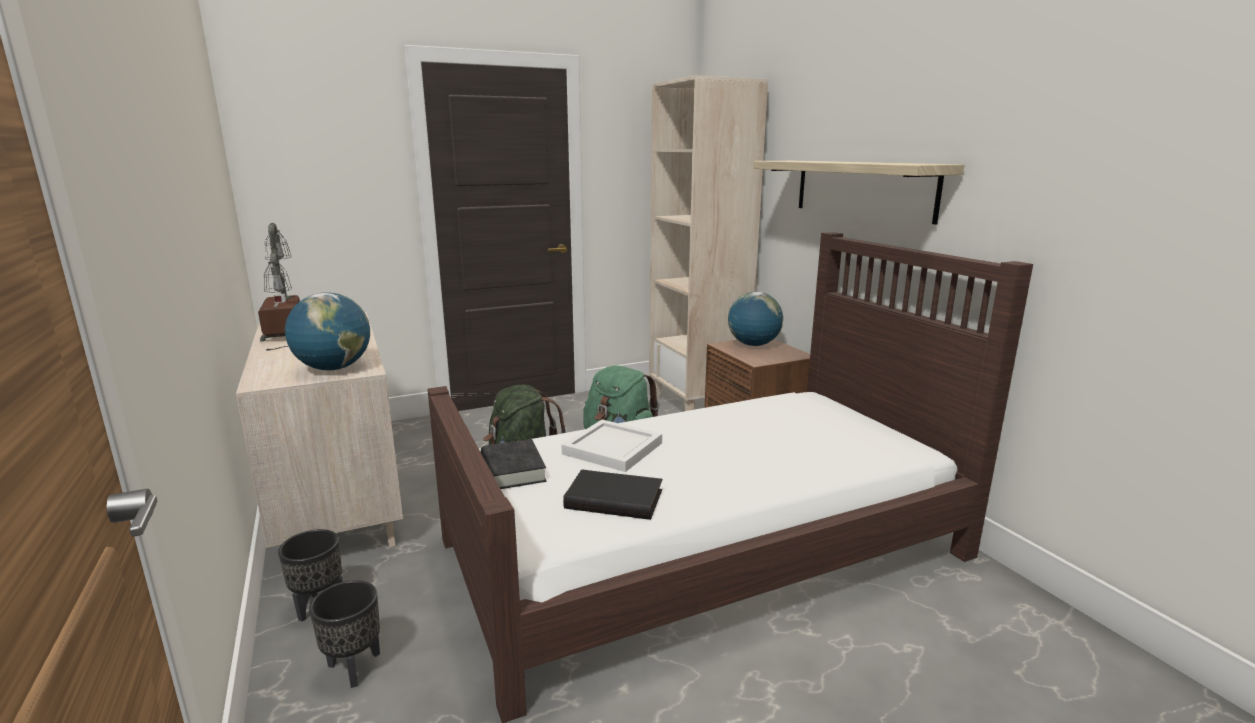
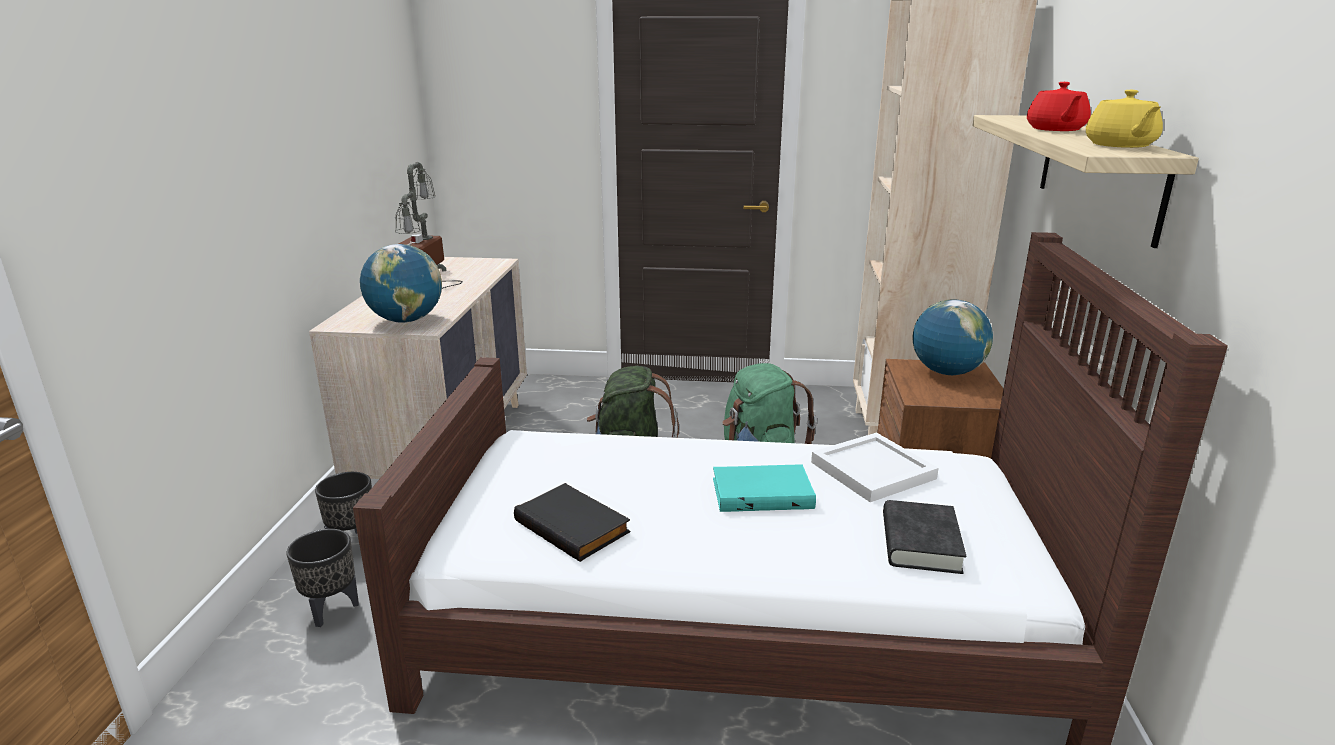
camera: 30 degrees right, 5 degrees up
(512, 470) = (518, 464): black book -> black book (920, 543)
(612, 448) = (639, 466): white tray -> white tray (872, 469)
(717, 442) = (762, 492): none -> turquoise book
(838, 161) = (1055, 130): none -> red teapot
(907, 163) = (1120, 145): none -> yellow teapot

